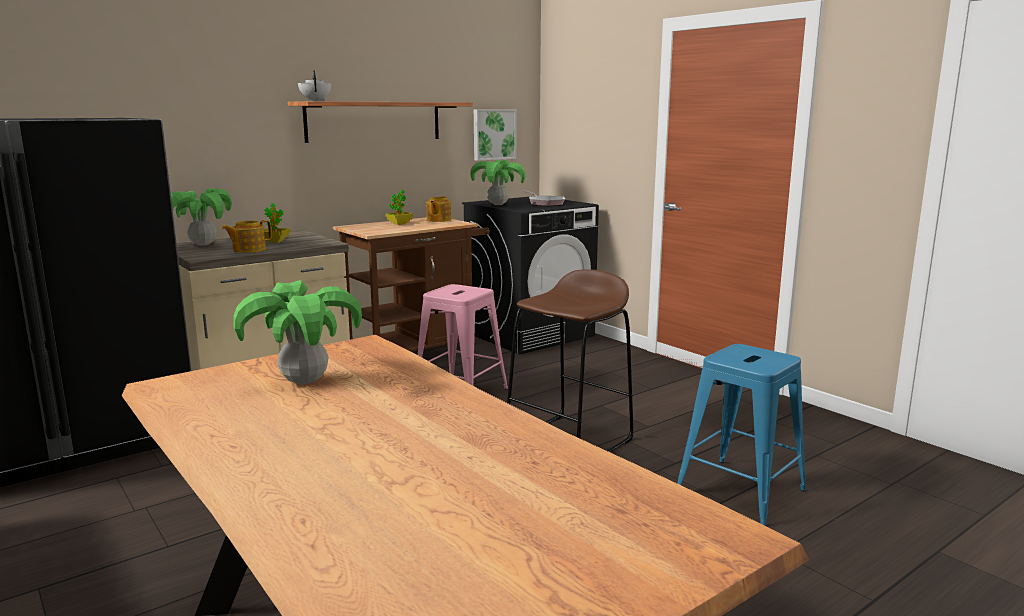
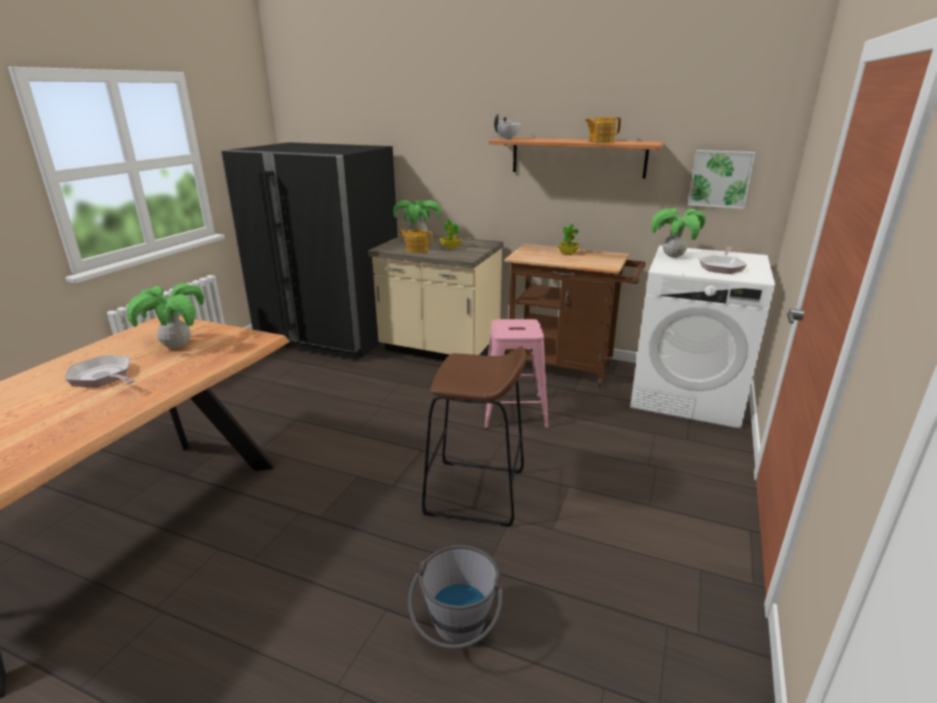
camera: 60 degrees right, 10 degrees up
(351, 423) = (103, 377): none -> frying pan
(438, 220) = (607, 258): teapot -> teapot (600, 141)
(530, 334) = (687, 395): black washing machine -> white washing machine
(740, 491) = (457, 632): blue stool -> grey bucket

